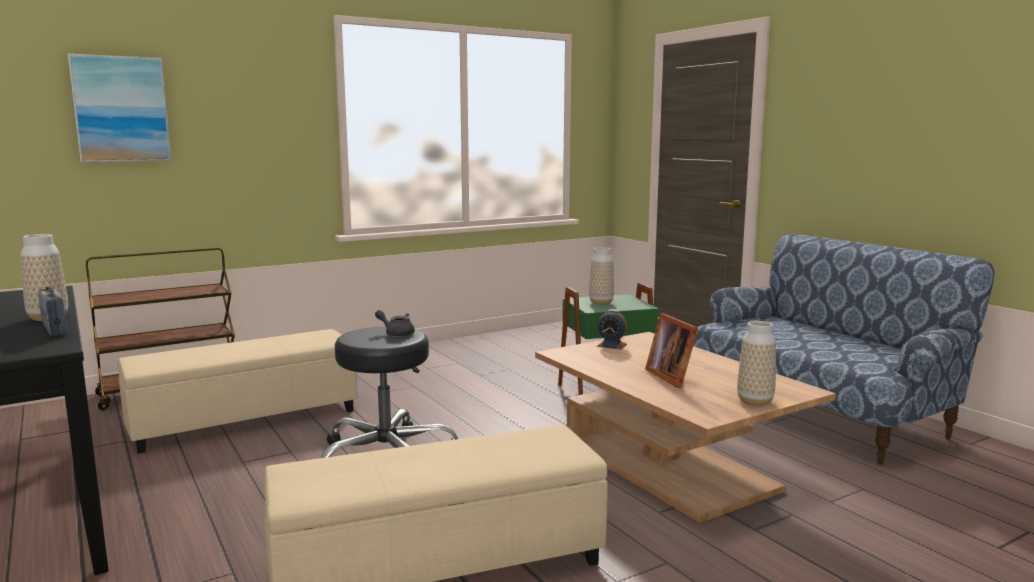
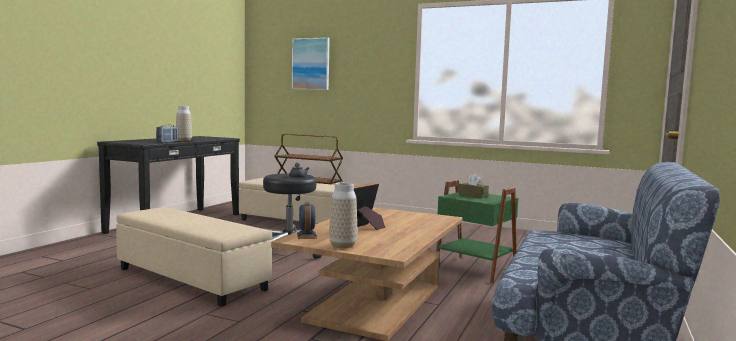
camera: 55 degrees right, 5 degrees down
(601, 303) = (473, 195): vase -> brown tissue box
(611, 345) = (407, 214): alarm clock -> alarm clock (306, 235)

